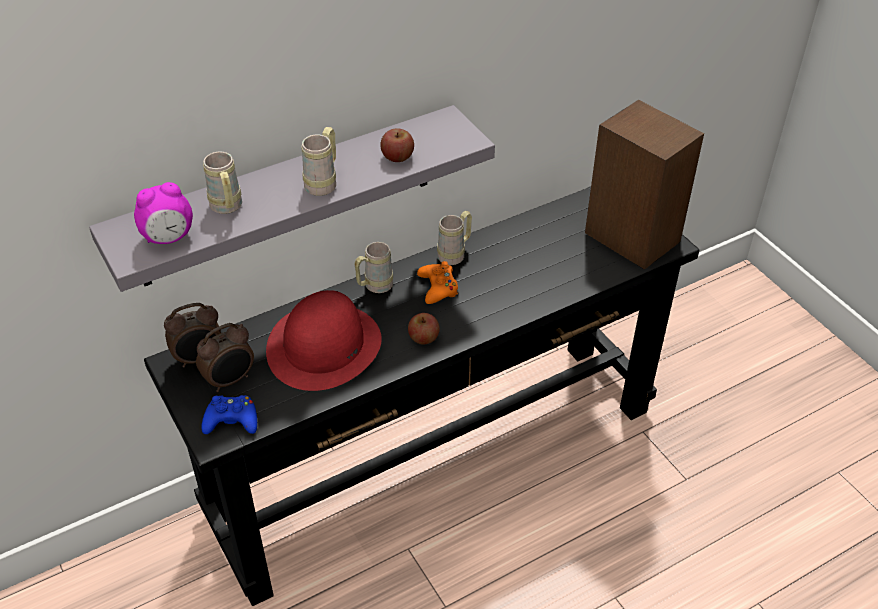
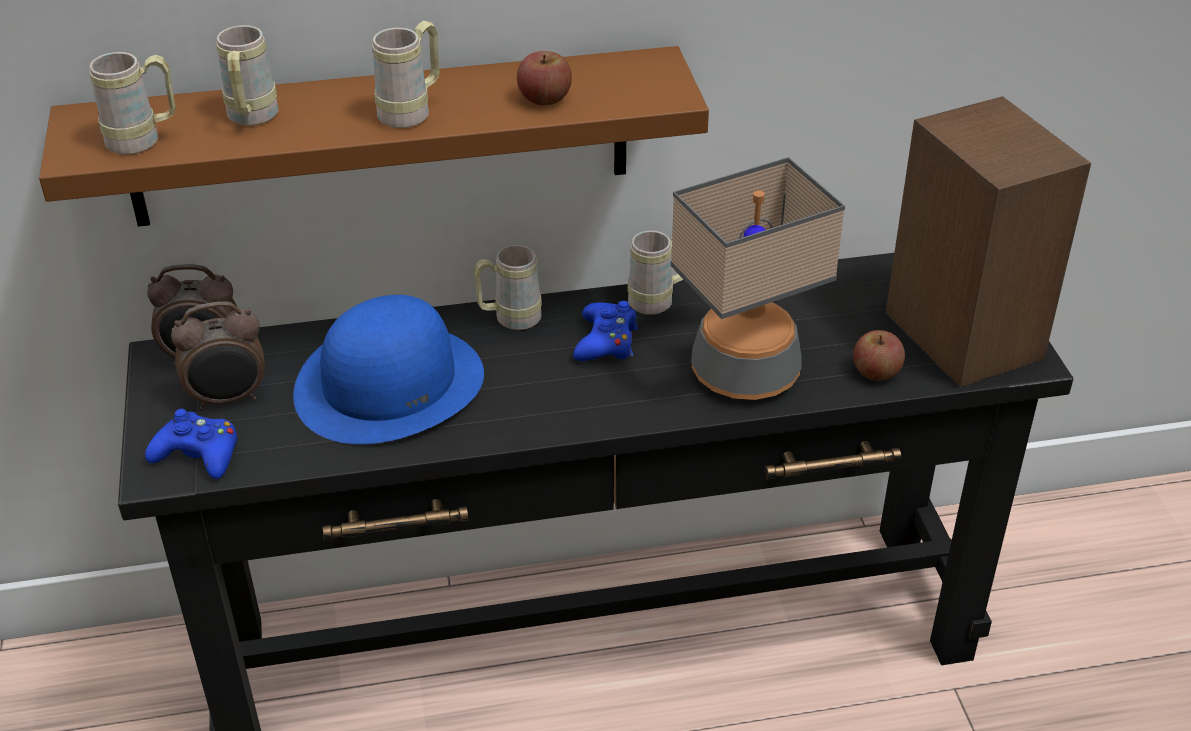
camera: 20 degrees right, 5 degrees down
(168, 238) = (144, 141): alarm clock -> beige mug
(287, 197) = (380, 137): grey shelf -> brown shelf
(324, 345) = (390, 383): red hat -> blue hat
(423, 338) = (544, 407): apple -> apple (876, 372)
(438, 288) = (606, 341): orange game controller -> blue game controller
(525, 288) = (744, 372): none -> table lamp

